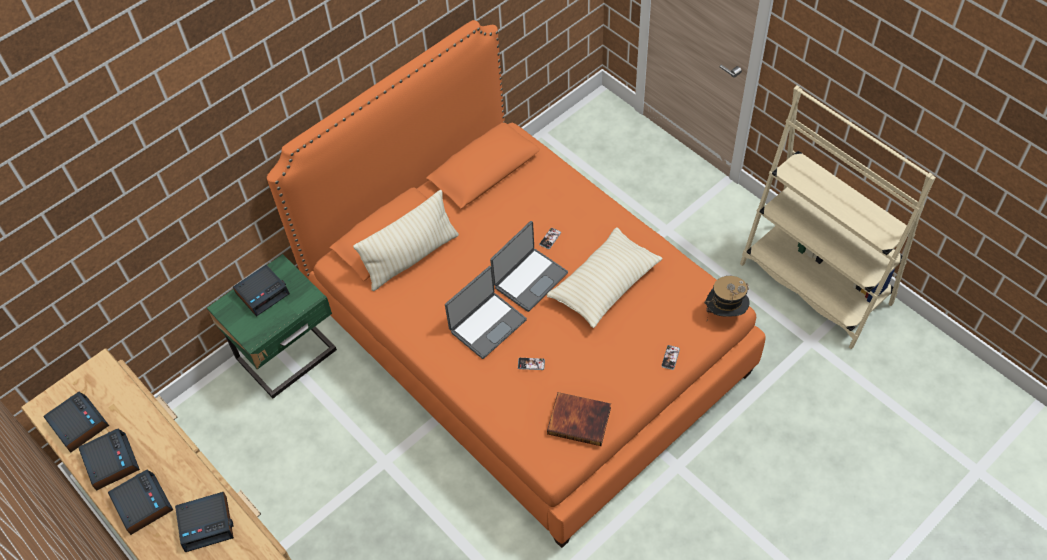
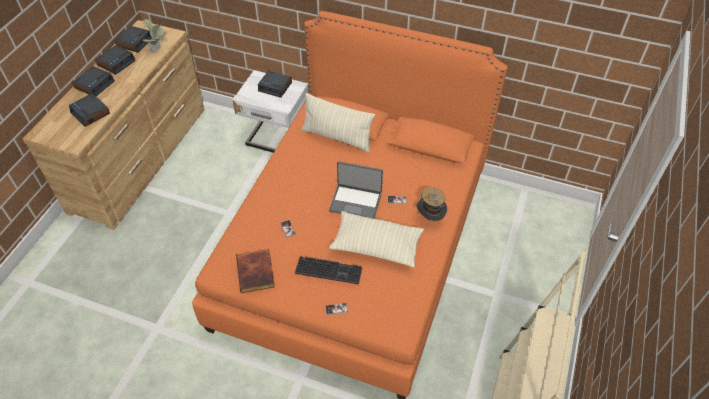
camera: 60 degrees right, 5 degrees down
(124, 396) = (158, 50): none -> potted plant
(289, 356) = (276, 140): green nightstand -> white nightstand
(487, 325) = (307, 194): laptop -> none
(615, 343) = (330, 270): none -> keyboard
(725, 313) = (396, 331): hat -> hat (430, 218)

